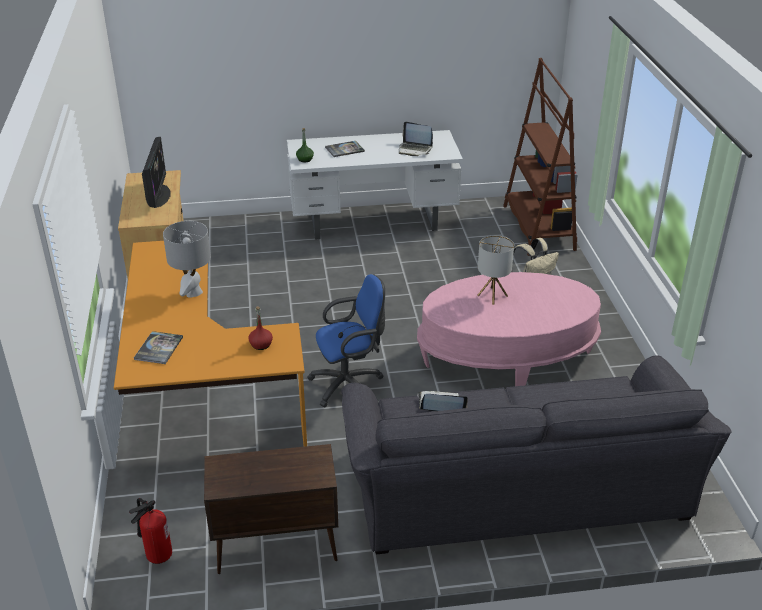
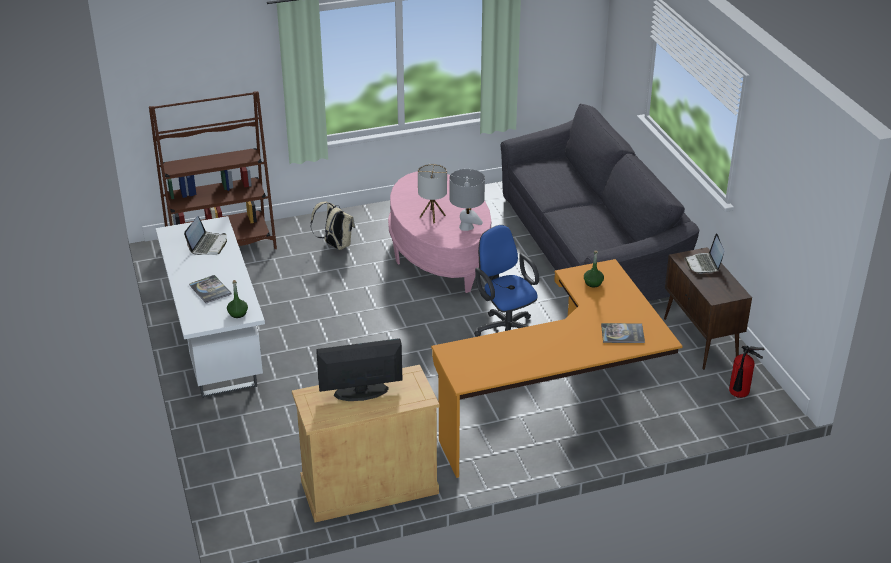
camera: 100 degrees left, 0 degrees up
(193, 292) = (533, 333): grey table lamp -> grey table lamp (466, 227)
(261, 344) = (593, 283): red bottle -> green bottle
(441, 406) = (582, 232): laptop -> laptop (703, 264)

